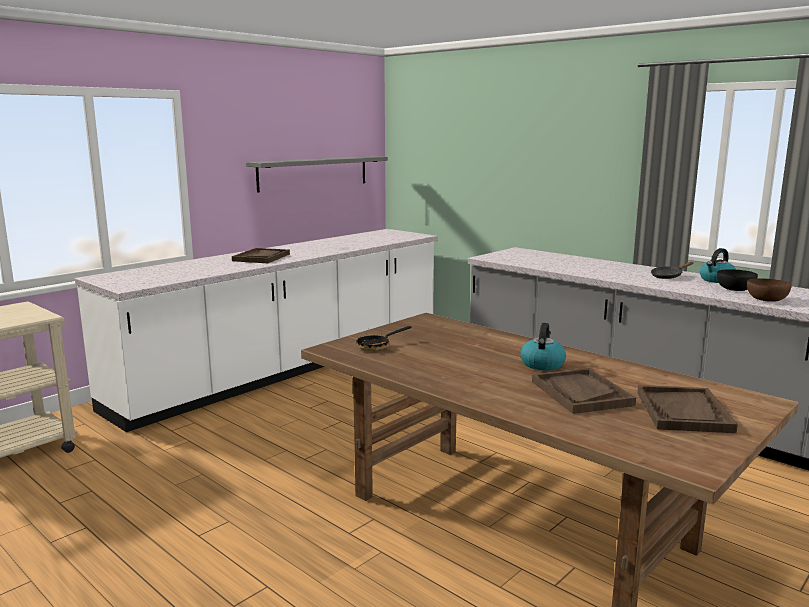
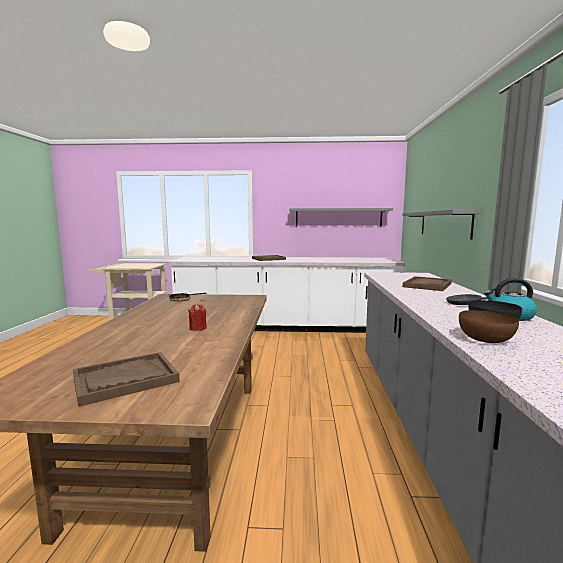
camera: 50 degrees right, 5 degrees down
(513, 185) = (444, 224): none -> grey shelf
(542, 364) = (198, 328): kettle -> red candle
(581, 393) = (142, 345): brown tray -> brown tray (427, 285)

